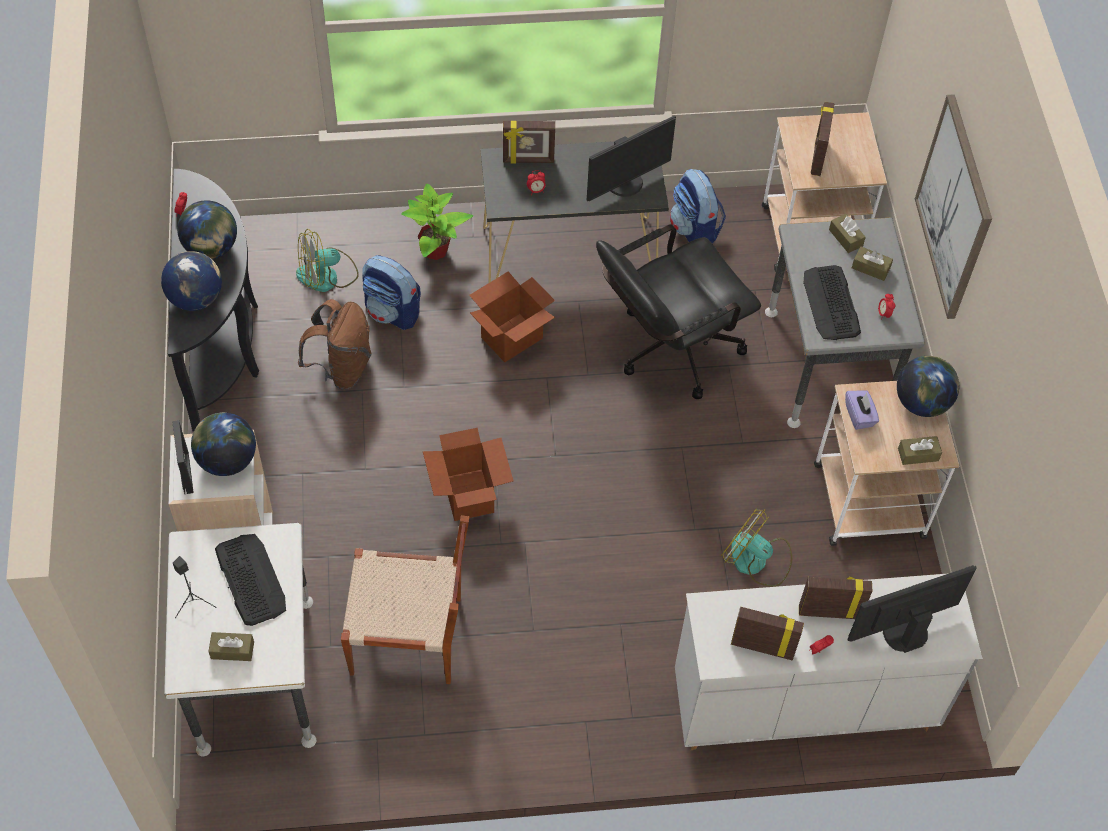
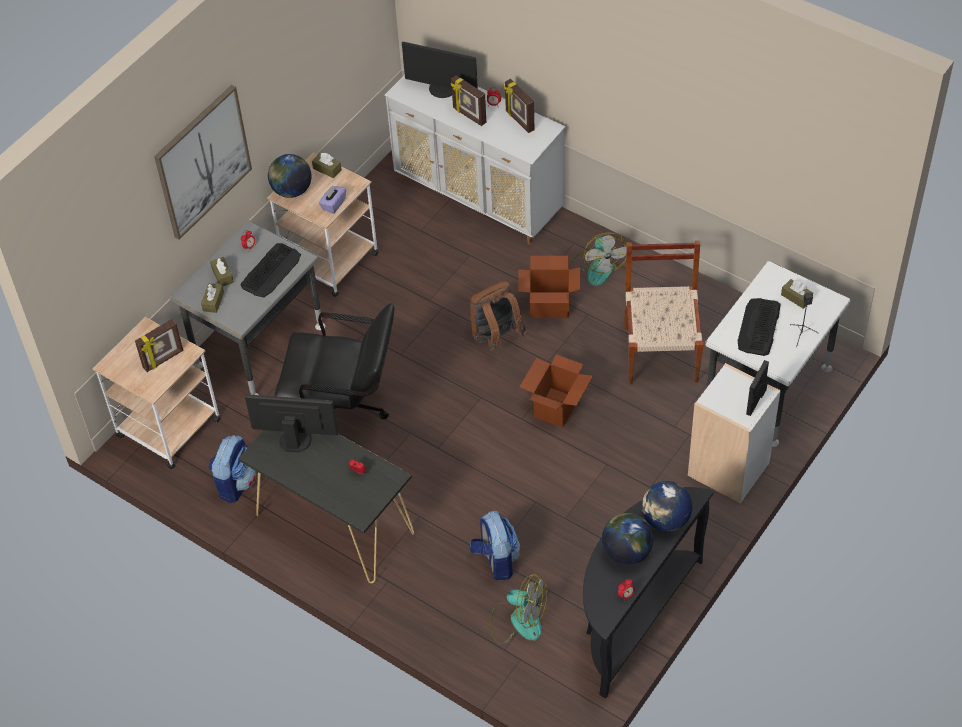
camera: 135 degrees left, 5 degrees down
(227, 460) = (725, 394): globe -> none
(342, 368) = (566, 542): brown backpack -> brown backpack (495, 338)
(410, 637) = (661, 352): chair -> chair turned 45 degrees clockwise
(436, 251) = (424, 588): potted plant -> none
(512, 337) = (433, 489): cardboard box -> cardboard box (549, 306)
(528, 160) = (340, 499): picture frame -> none
(756, 560) = (426, 271): fan -> fan (597, 267)

